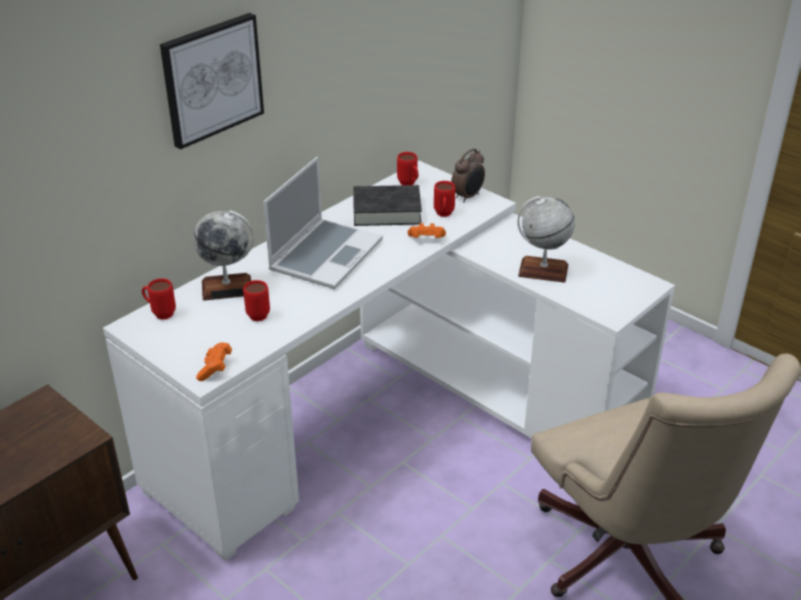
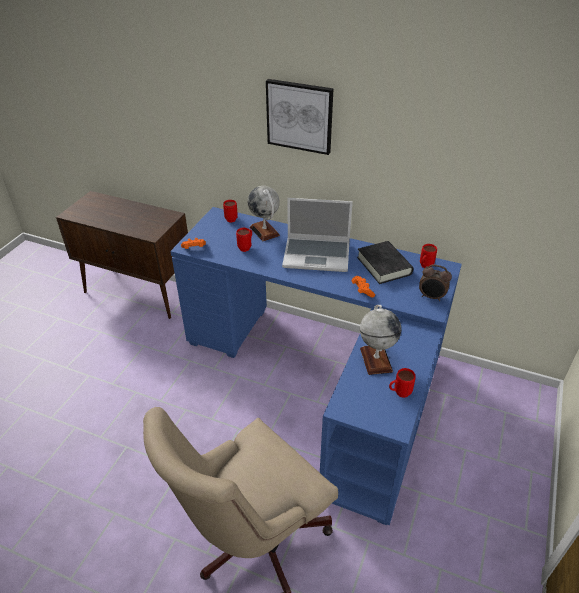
camera: 70 degrees right, 5 degrees up
(392, 417) = (325, 377): white desk -> blue desk
(443, 215) = (398, 291): red mug -> red mug (399, 393)

